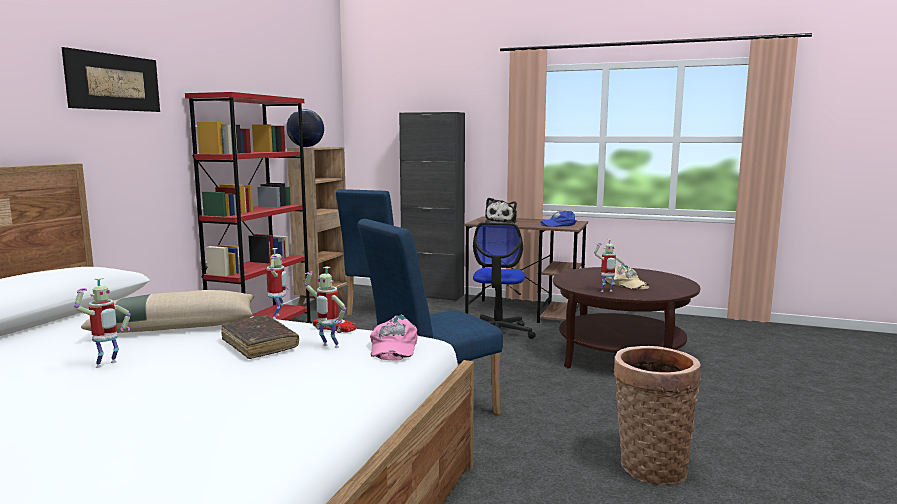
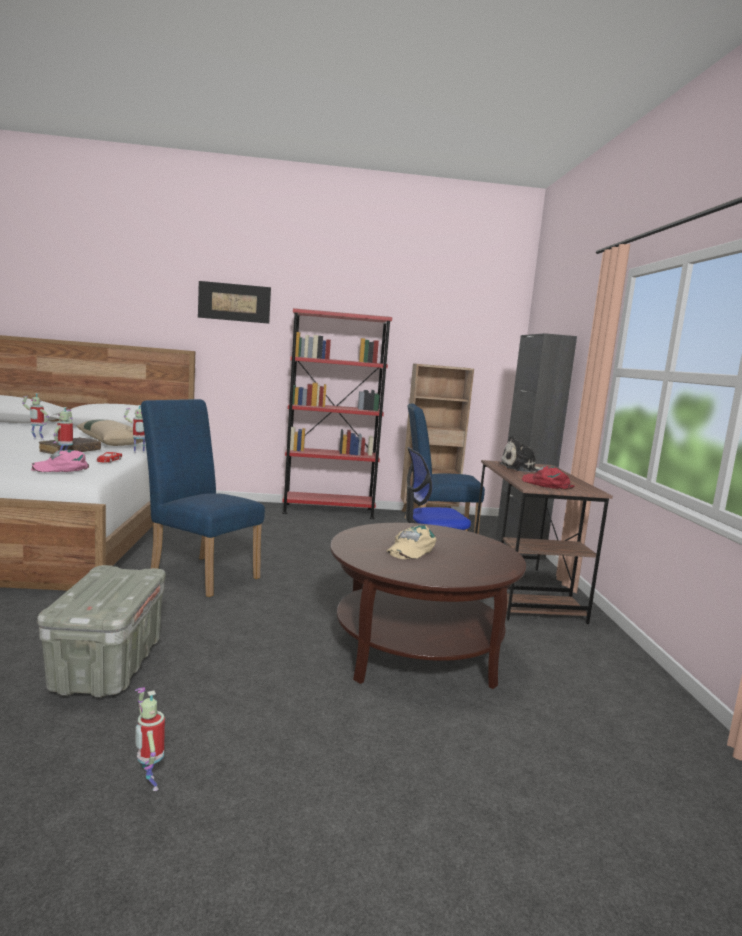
camera: 65 degrees right, 0 degrees up
(306, 147) = (428, 364): globe -> none
(559, 224) = (546, 484): blue cap -> red cap
(607, 291) = (358, 540): toy robot -> toy robot (149, 784)
(649, 466) = (107, 664): basket -> grey storage box

